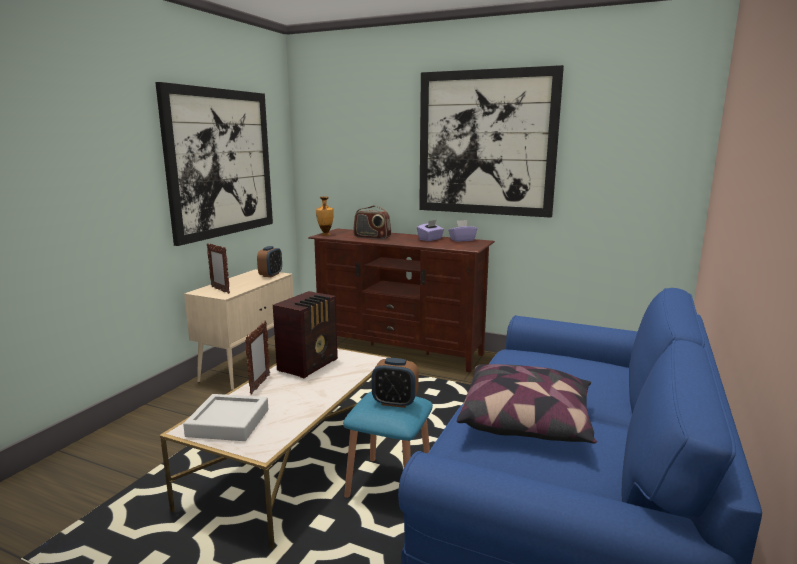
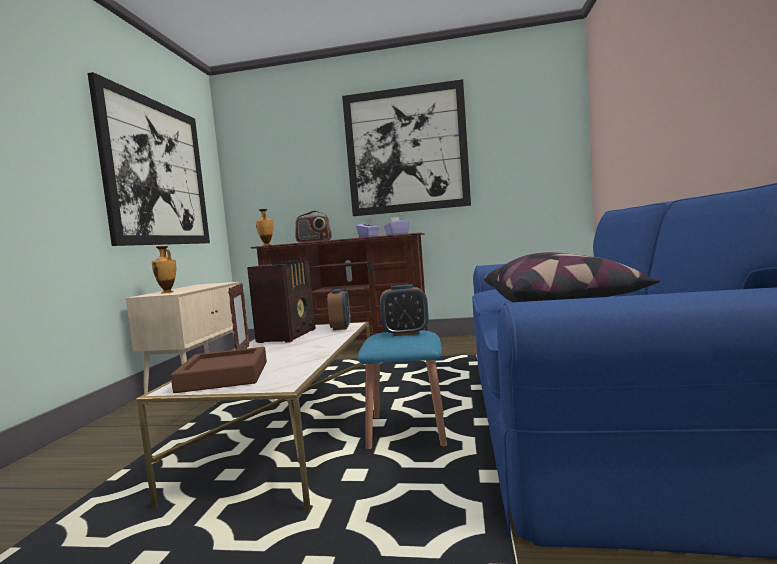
camera: 15 degrees left, 10 degrees down
(220, 290) = (167, 292): picture frame -> vase
(228, 423) = (224, 376): grey tray -> brown tray
(270, 275) = (216, 284): alarm clock -> alarm clock (341, 327)

